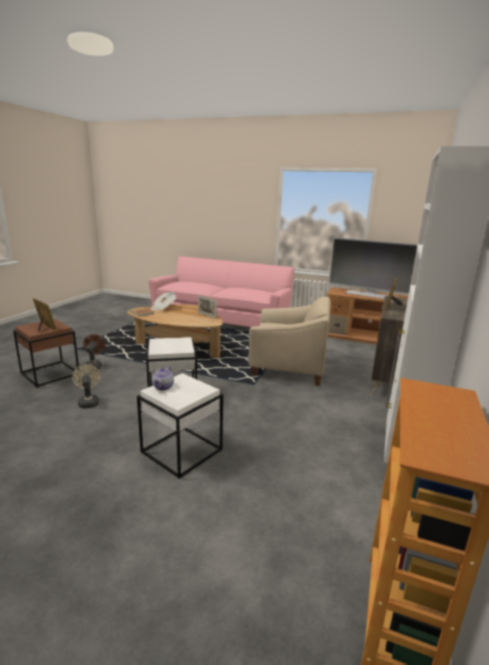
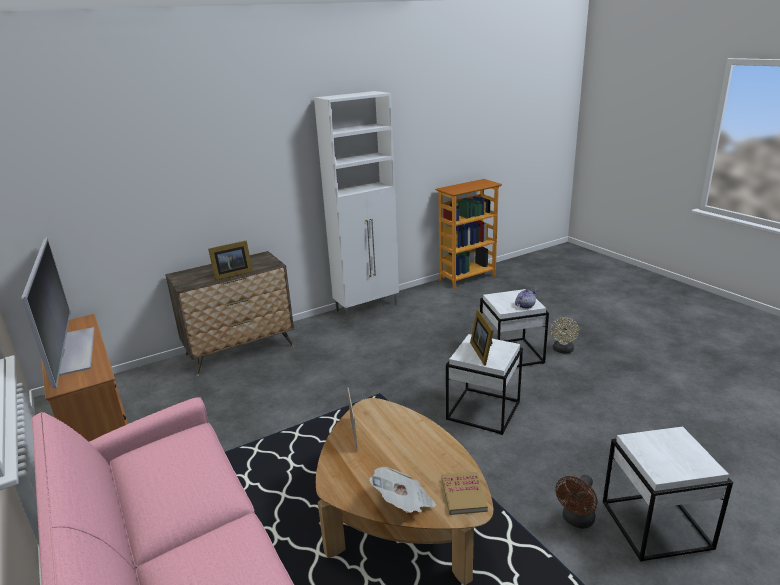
camera: 140 degrees left, 5 degrees up
(44, 327) = (666, 449): picture frame -> picture frame (483, 352)
(49, 374) = (657, 526): brown side table -> white side table
(88, 402) = (588, 435): beige fan -> beige fan (563, 350)
(288, 368) = (305, 403): beige armchair -> none

